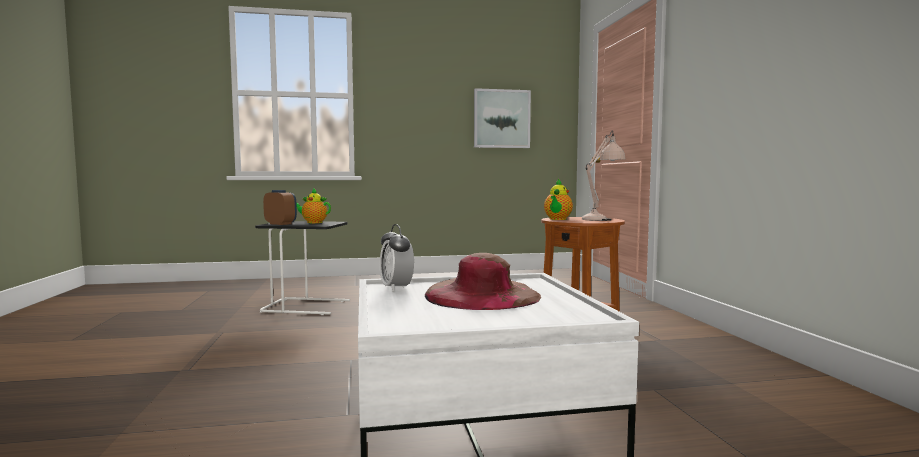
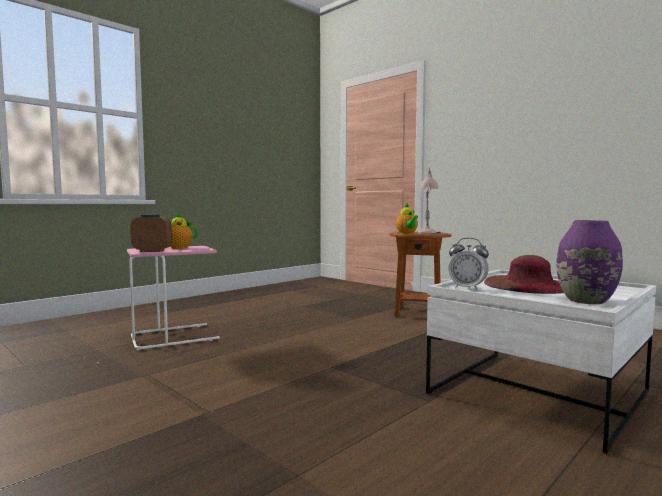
camera: 35 degrees left, 0 degrees up
(307, 306) = (175, 336): black side table -> pink side table
(437, 321) = (585, 301): none -> purple vase
(501, 119) = (270, 150): picture -> none

